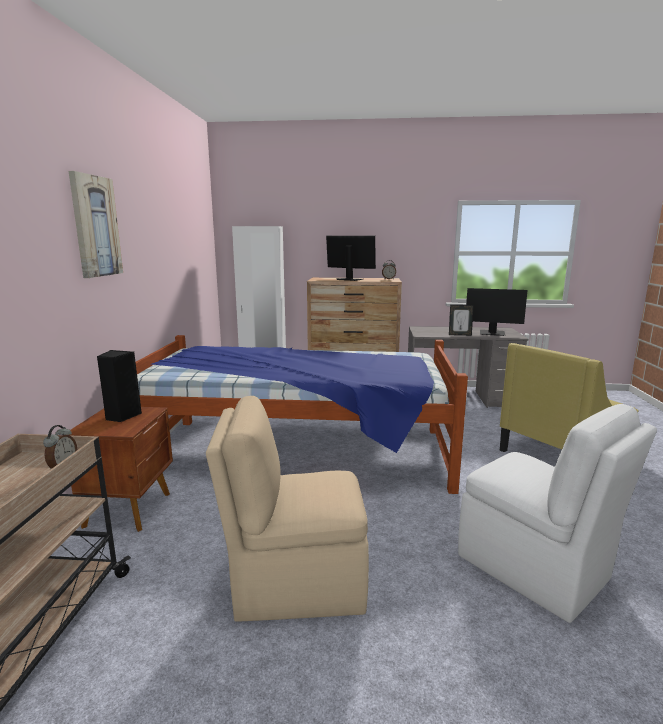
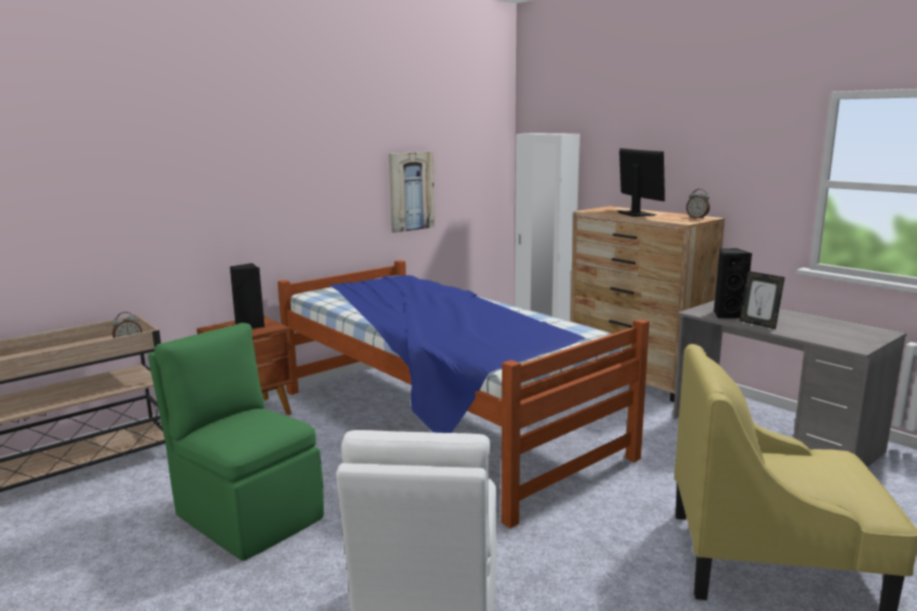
camera: 45 degrees right, 0 degrees up
(95, 226) = (272, 147): picture -> picture (411, 191)
(295, 582) = (247, 515): beige chair -> green chair
(436, 333) = (727, 315): none -> black speaker
(492, 333) = (826, 333): monitor -> none

